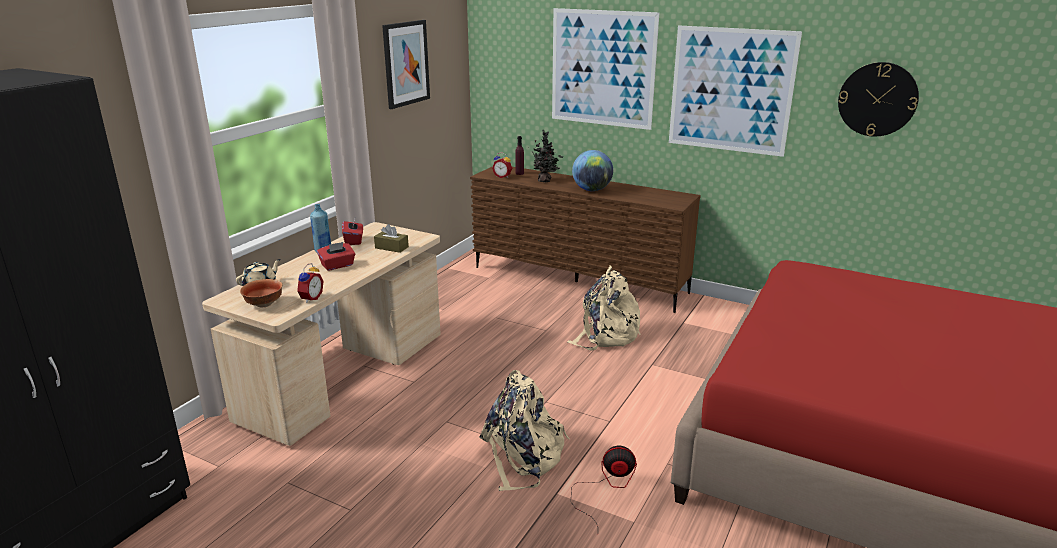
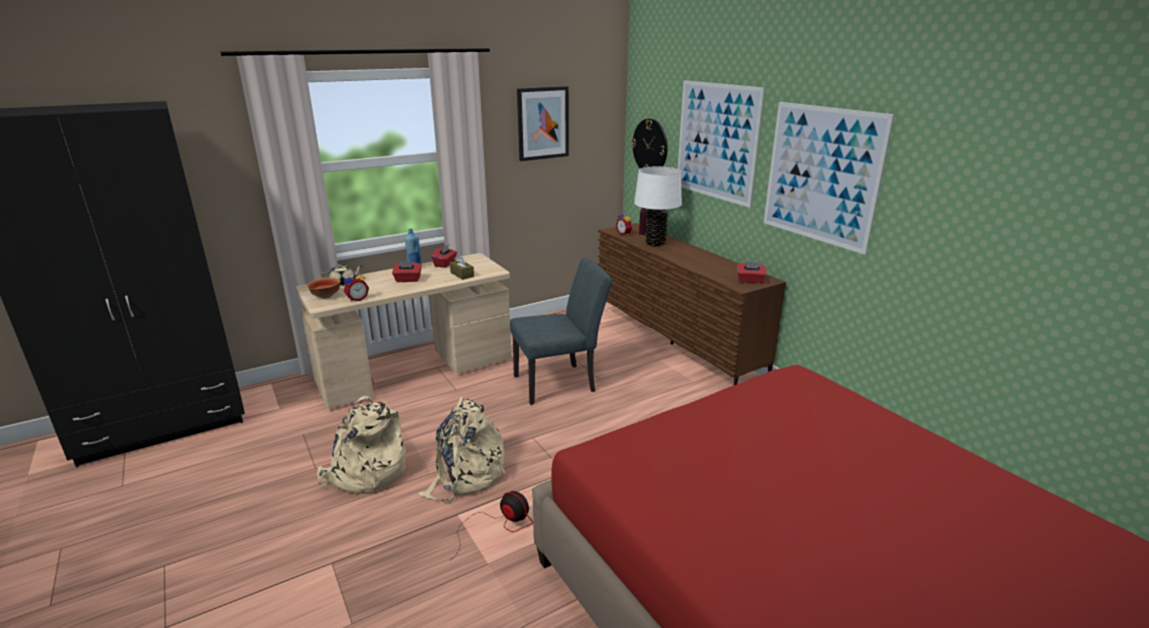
camera: 30 degrees right, 0 degrees up
(514, 344) = (560, 382): none -> grey chair
(545, 181) = (655, 243): potted plant -> white table lamp
(592, 190) = (684, 258): globe -> none
(605, 335) = (645, 397): beige backpack -> beige backpack (366, 473)
(673, 199) = (750, 281): none -> red tissue box
(877, 99) = (970, 202): wall clock -> wall clock (650, 146)

